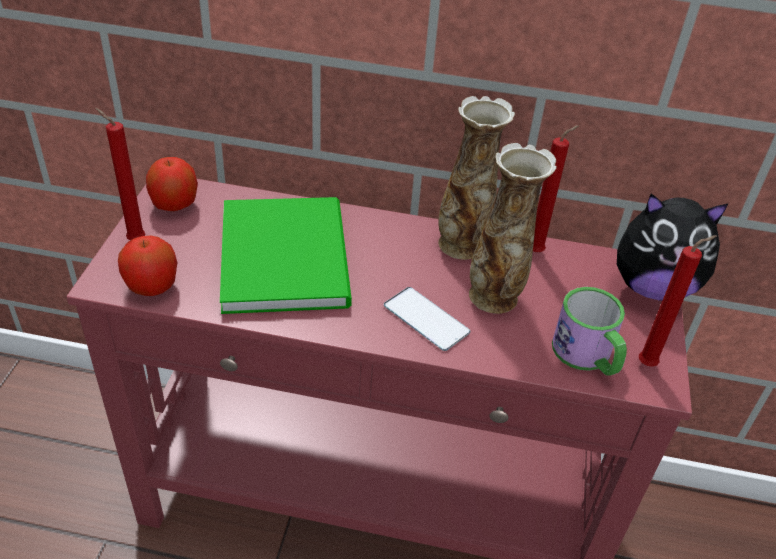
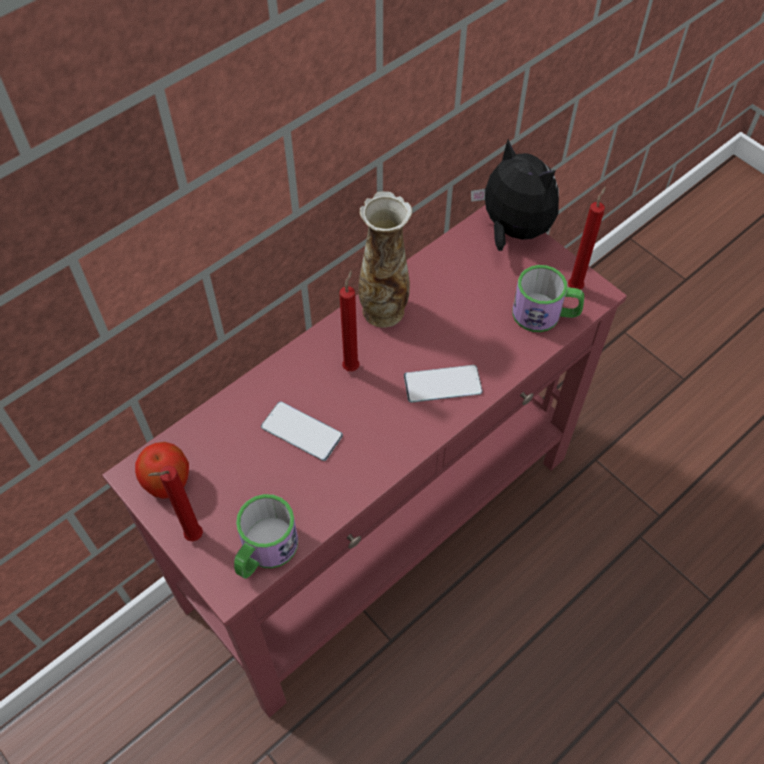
camera: 50 degrees left, 15 degrees up
(152, 287) = (264, 551): apple -> mug
(288, 254) = (301, 431): green book -> phone
(495, 296) = (452, 327): vase -> none
(538, 251) = (428, 269): red candle -> red candle (352, 366)
(652, 287) = (512, 230): plush toy -> plush toy turned 90 degrees counterclockwise

